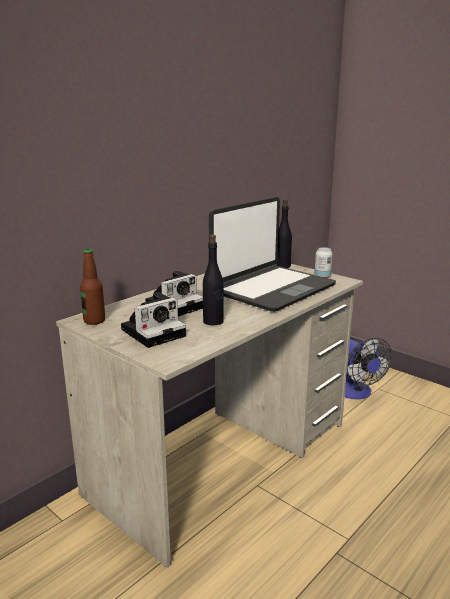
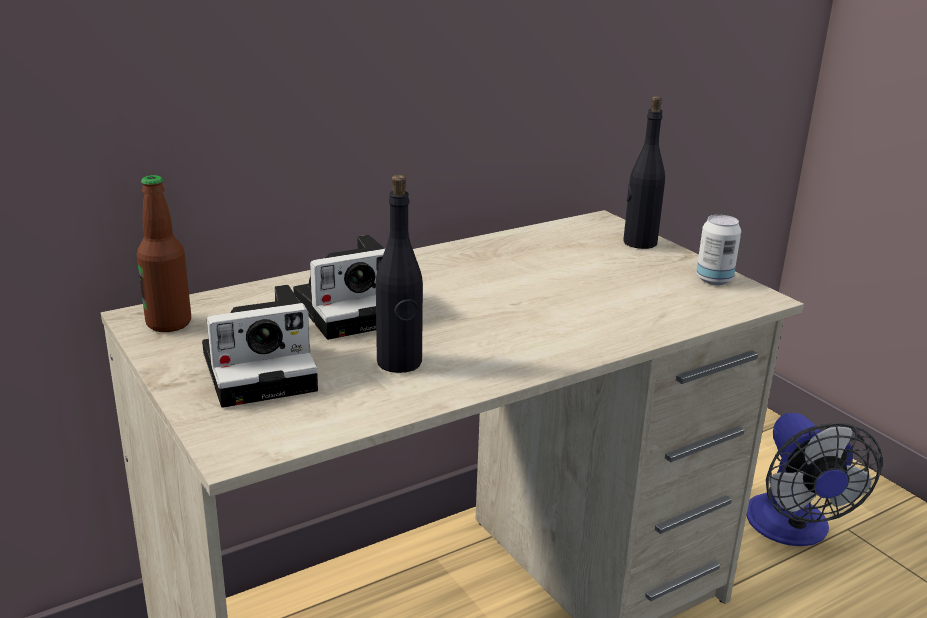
camera: 15 degrees right, 5 degrees up
(272, 289) = (580, 297): laptop -> none

